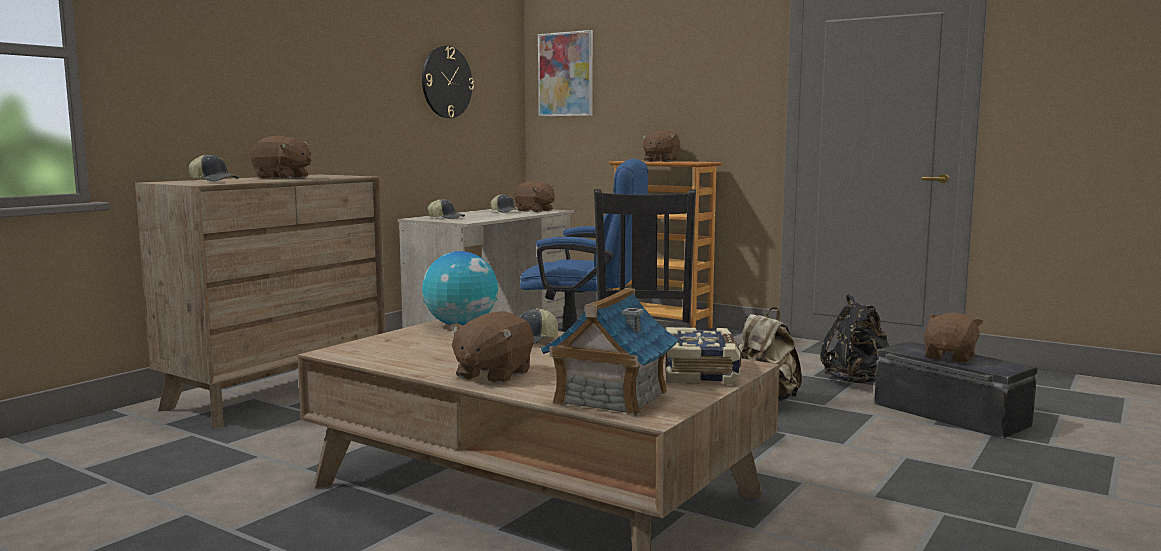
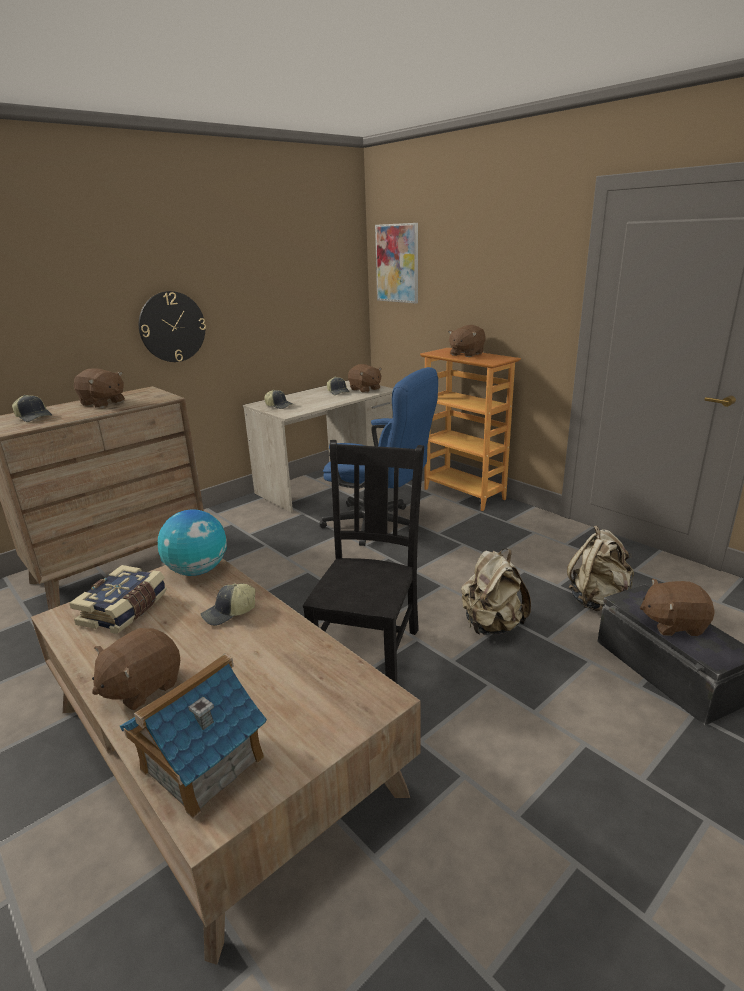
camera: 15 degrees right, 15 degrees up
(446, 82) = (284, 281): wall clock -> wall clock (172, 327)
(702, 373) = (329, 712): book -> book (125, 610)
(857, 381) = (598, 600): black backpack -> beige backpack
(950, 357) = (673, 624): brown plush toy -> brown plush toy turned 135 degrees counterclockwise

